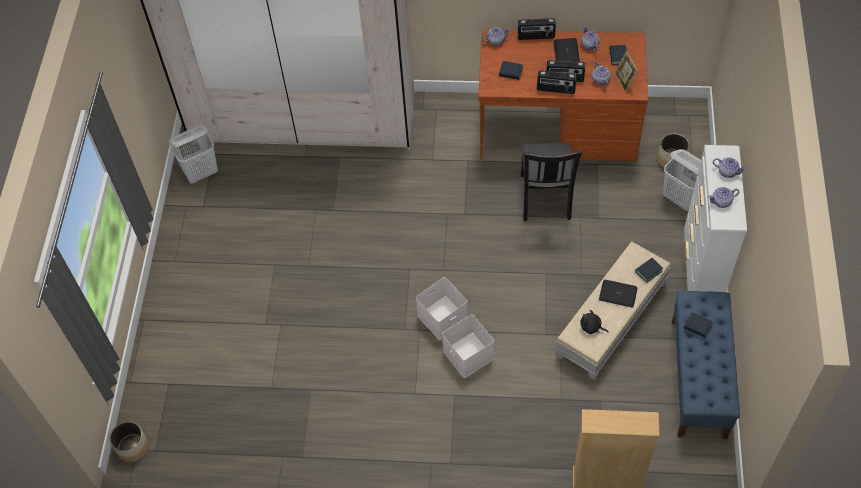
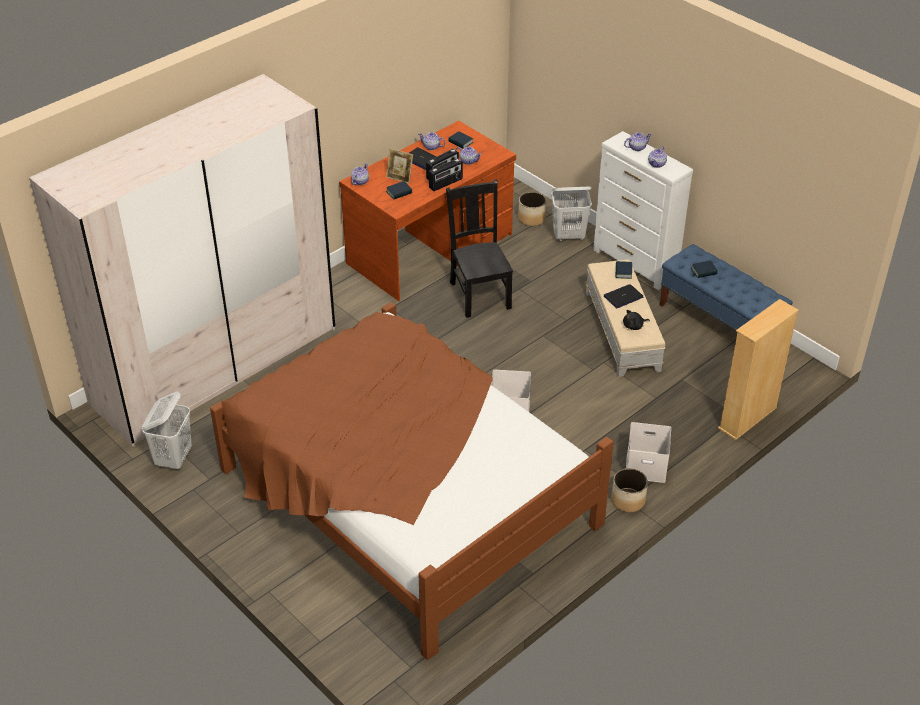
camera: 50 degrees left, 15 degrees down
(132, 448) = (388, 682): planter -> planter (628, 501)
(297, 324) = (406, 496): none -> brown bed
(467, 354) = (558, 420): white storage box -> white storage box (645, 466)
(536, 36) = (386, 163): radio -> none
(545, 198) = (479, 294): black chair -> black chair turned 150 degrees counterclockwise
(624, 81) = (485, 153): picture frame -> picture frame (400, 178)

